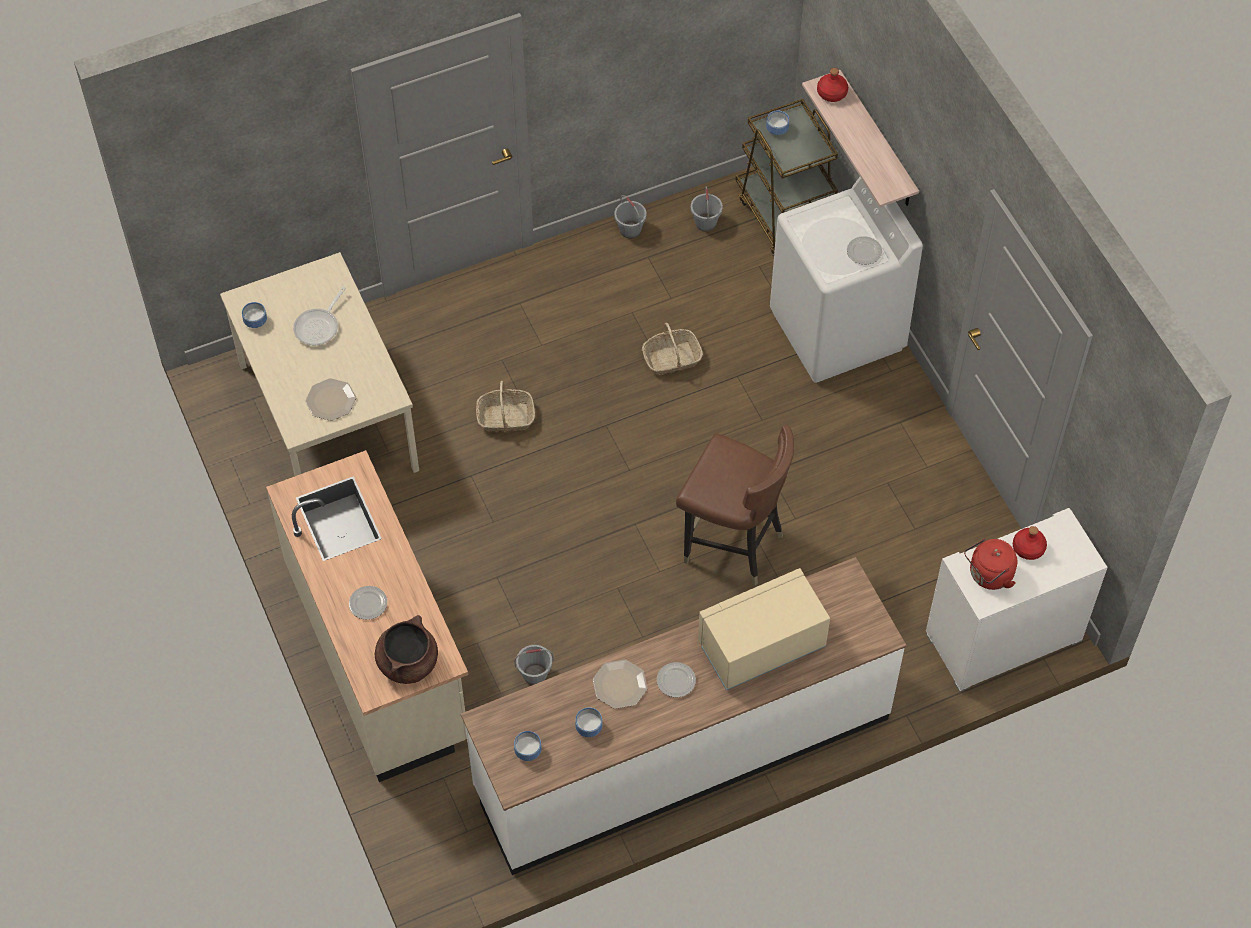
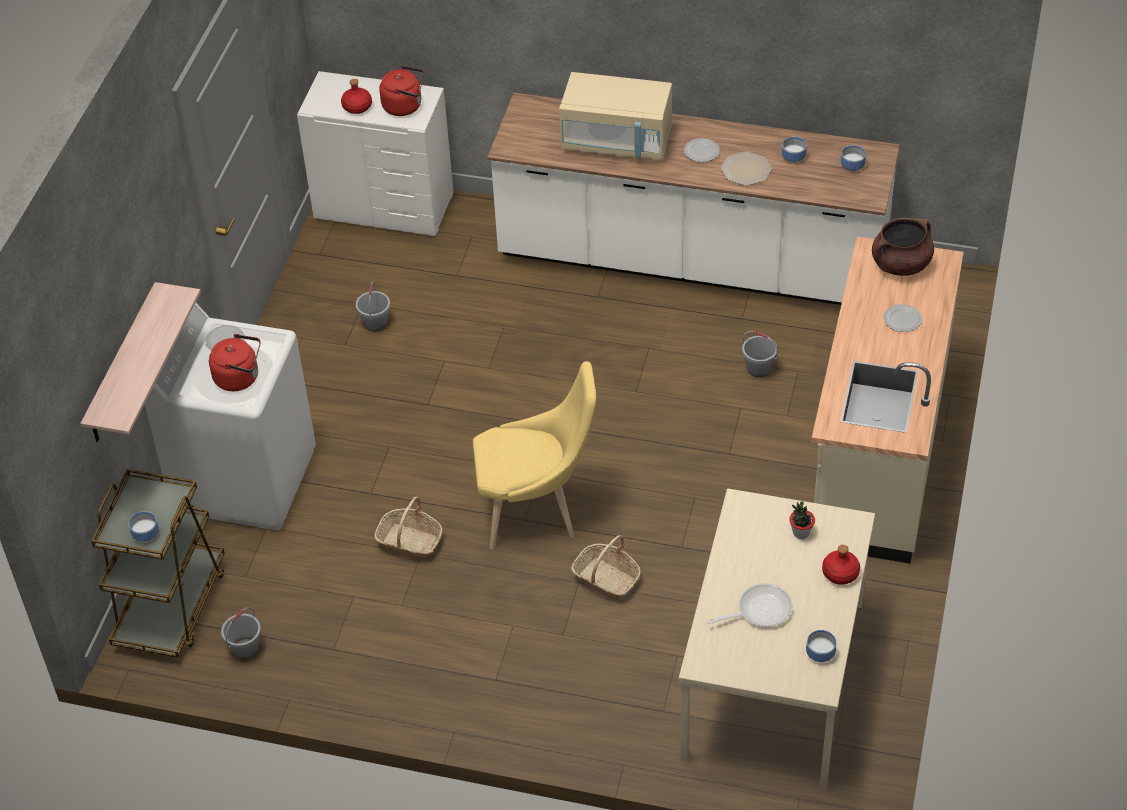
camera: 140 degrees left, 10 degrees down
(331, 400) = (801, 533): plate -> potted plant
(603, 438) = (536, 510): none -> yellow chair
(630, 230) = (321, 687): grey bucket -> grey bucket (375, 323)
(732, 545) = (513, 370): brown chair -> none
(820, 231) = (240, 378): none -> red kettle
(831, 93) = (116, 405): red bottle -> red bottle (841, 573)

